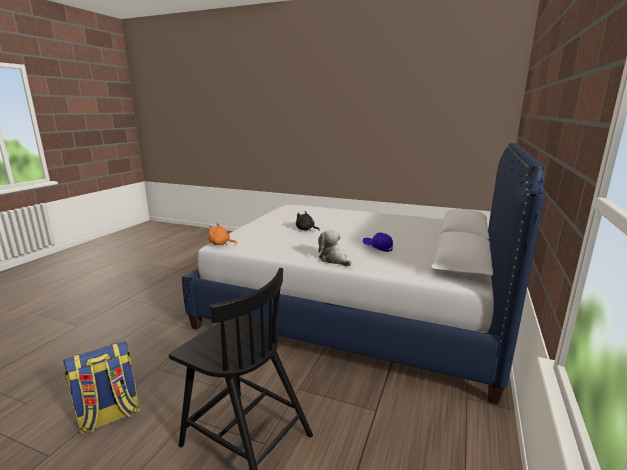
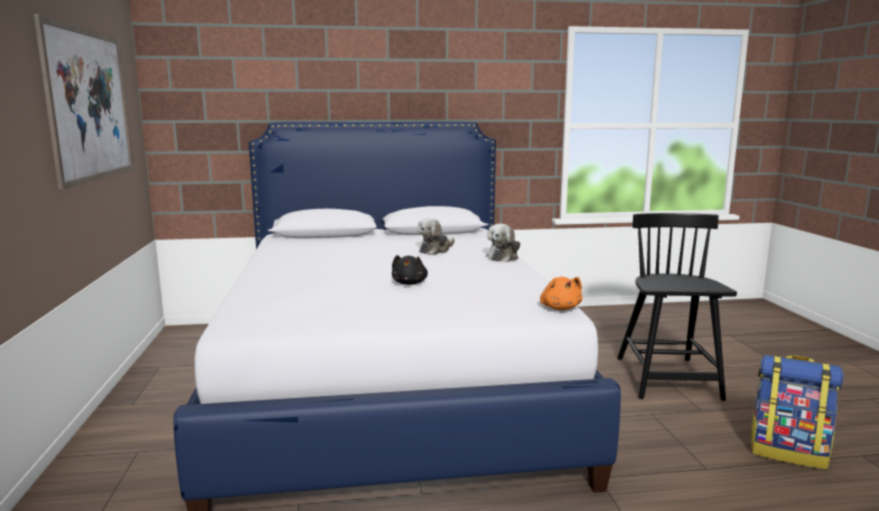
camera: 120 degrees left, 5 degrees down
(377, 247) = (435, 250): blue cap -> plush toy
(429, 124) = (90, 104): none -> picture

